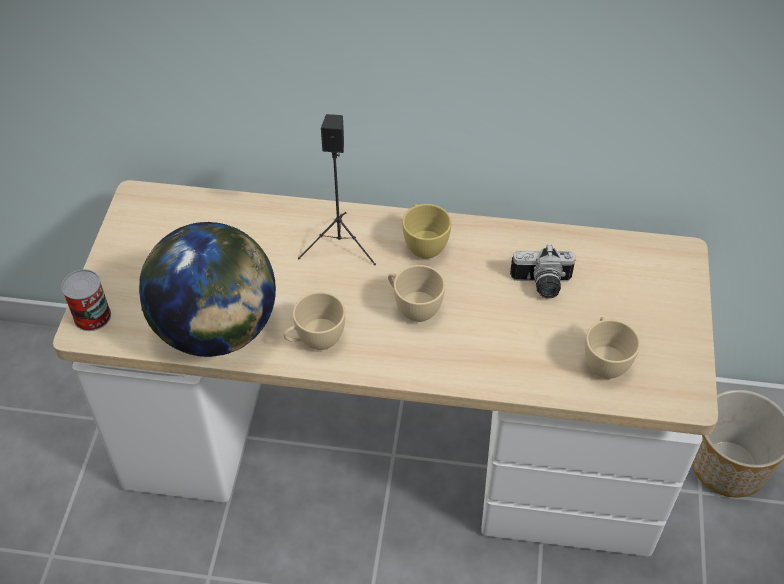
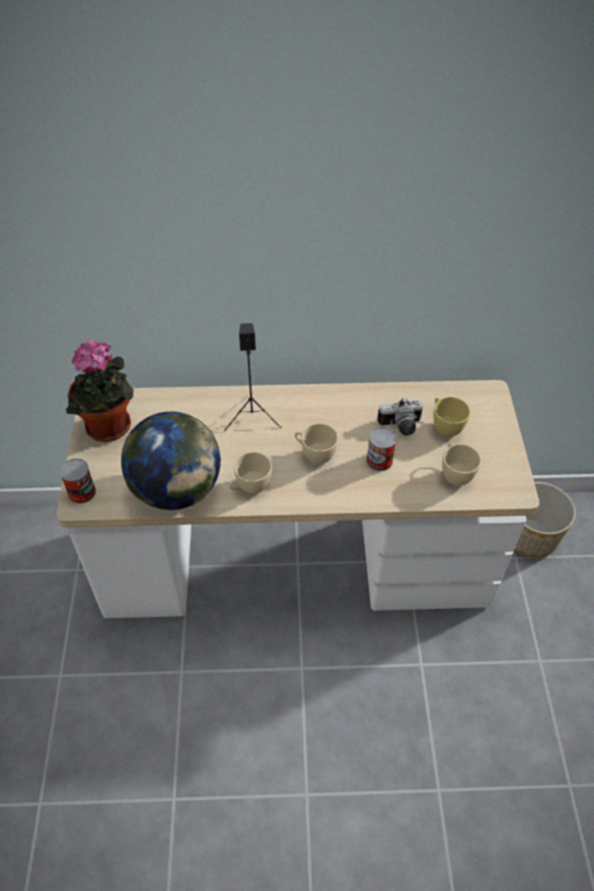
camera: 10 degrees left, 0 degrees up
(148, 237) = (110, 429): none -> potted plant
(423, 244) = (312, 408): yellow cup -> yellow cup (445, 426)
(501, 328) = (379, 460): none -> can

